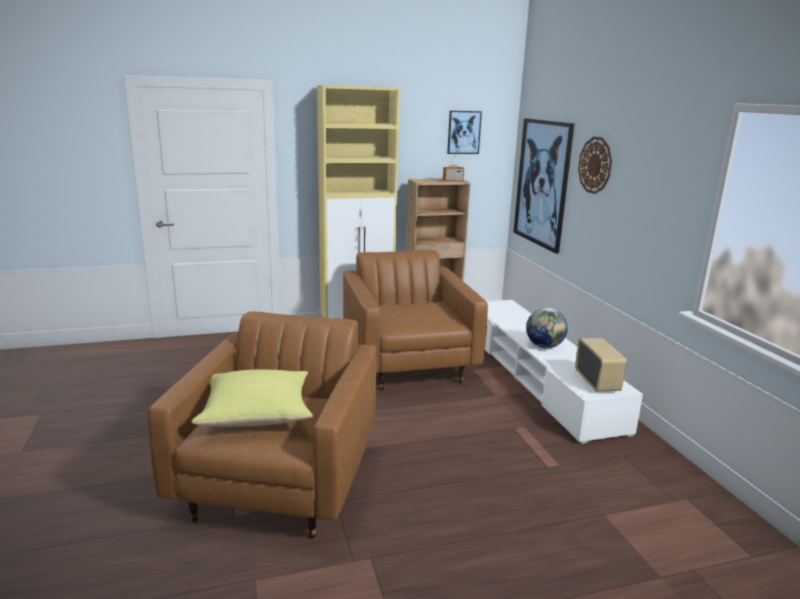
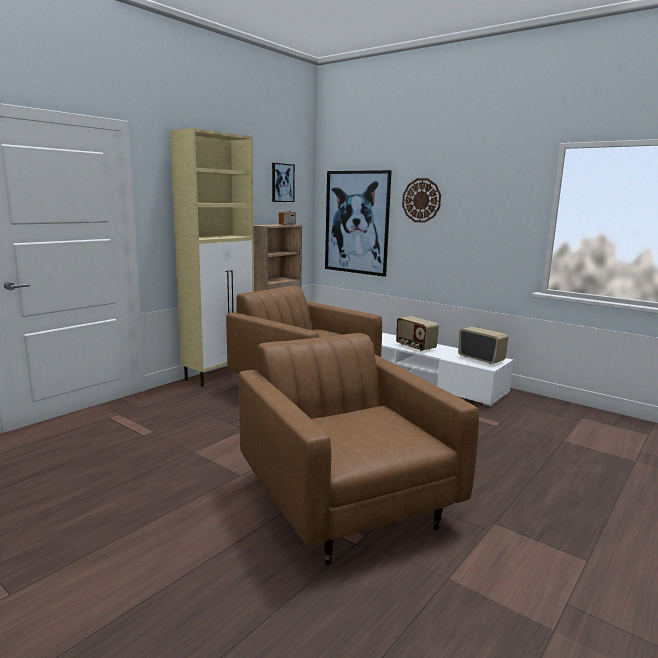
camera: 35 degrees left, 5 degrees down
(258, 415) = (354, 431): yellow pillow -> none
(544, 346) = (415, 347): globe -> radio

